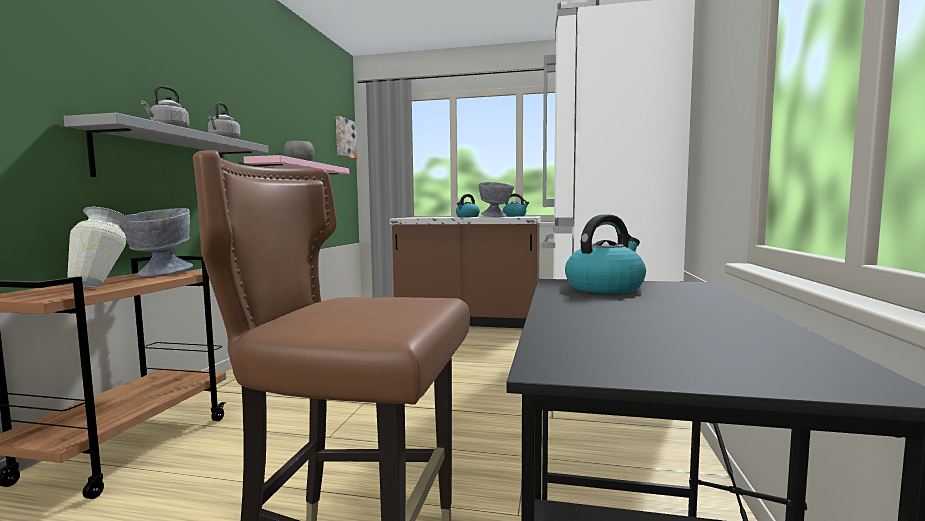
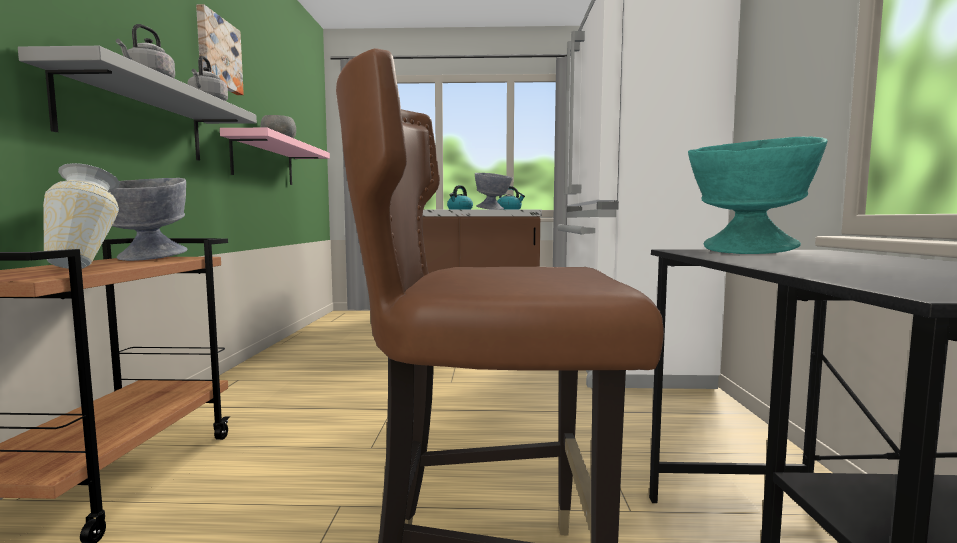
camera: 10 degrees left, 0 degrees up
(344, 138) = (316, 120): picture -> picture (217, 53)
(605, 288) = (746, 252): kettle -> turquoise bowl

